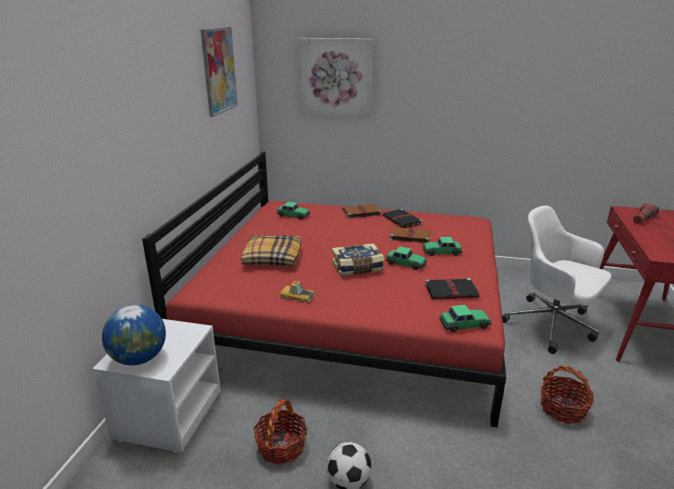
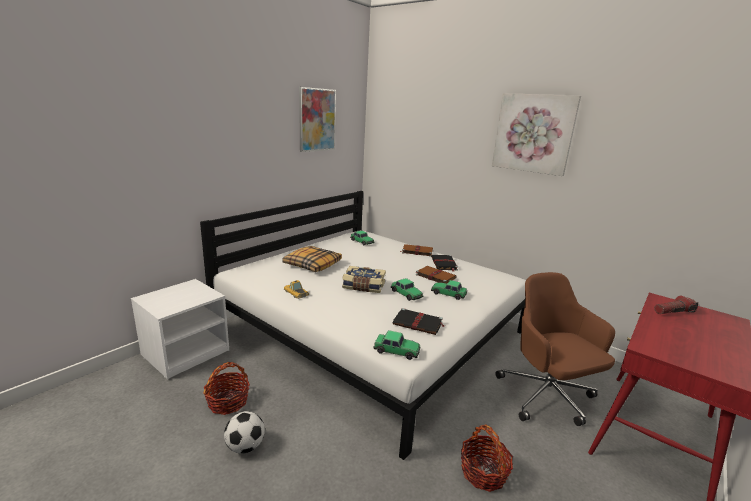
camera: 25 degrees right, 5 degrees down
(139, 359) = (160, 301): globe -> none
(335, 77) = (418, 137): picture -> picture (533, 133)
(351, 312) = (372, 328): red bed -> white bed
(552, 325) = (547, 397): white office chair -> brown office chair

